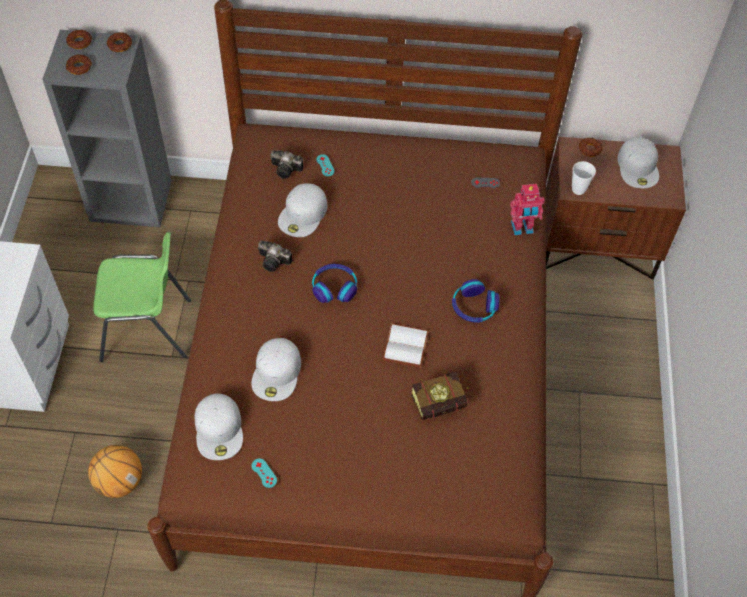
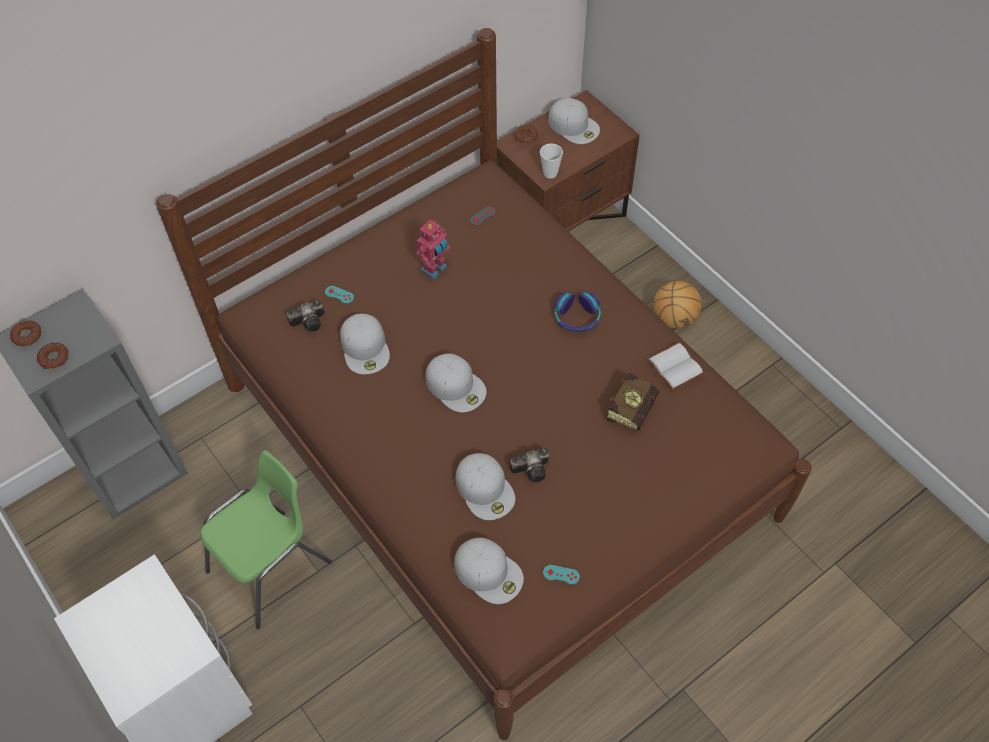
camera: 40 degrees left, 0 degrees up
(119, 45) = (72, 311): donut -> none
(119, 481) = (384, 710): basketball -> basketball (674, 318)
(275, 261) = (384, 403): camera -> camera (533, 469)
(334, 287) = (456, 386): headphones -> white cap
(407, 347) = (562, 387): white book -> white book (677, 367)
(522, 229) = (547, 231): toy robot -> toy robot (435, 269)

